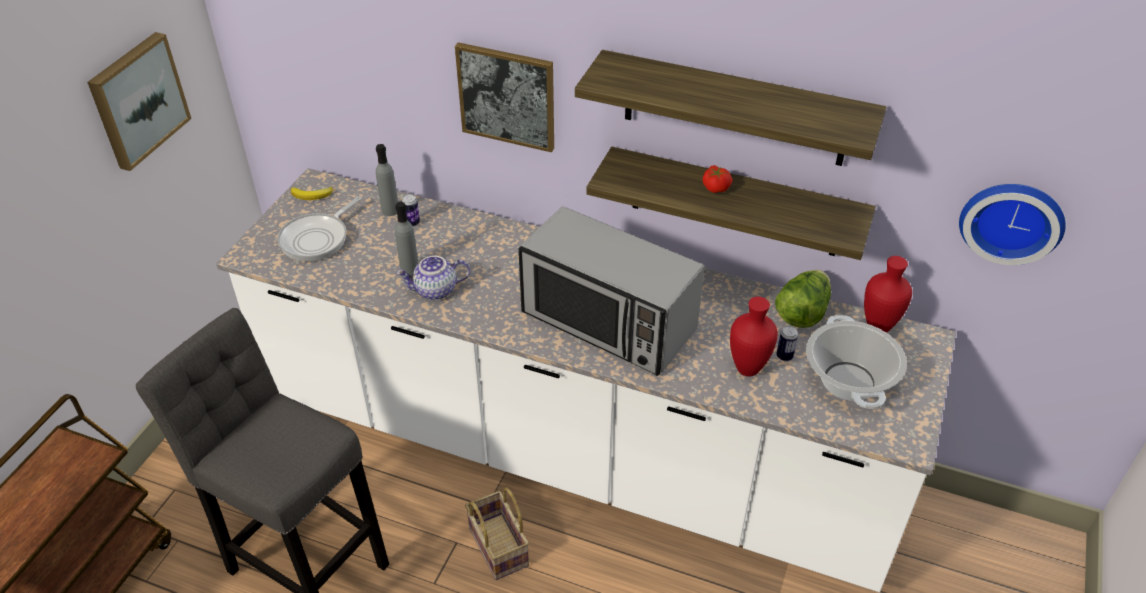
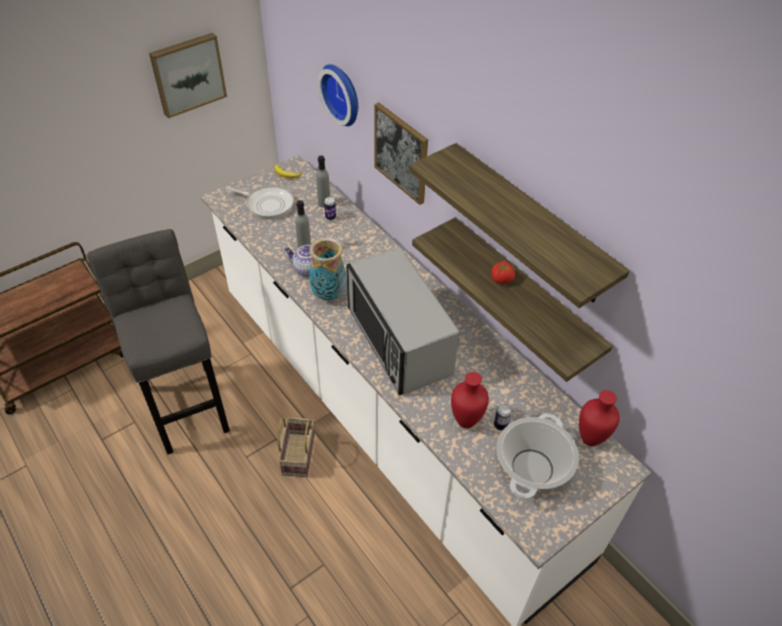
camera: 30 degrees right, 5 degrees up
(317, 239) = (267, 204): frying pan -> frying pan turned 135 degrees counterclockwise
(485, 307) = (329, 294): none -> vase
(802, 313) = (541, 400): lettuce -> none
(1011, 219) = (708, 407): wall clock -> wall clock (343, 93)

